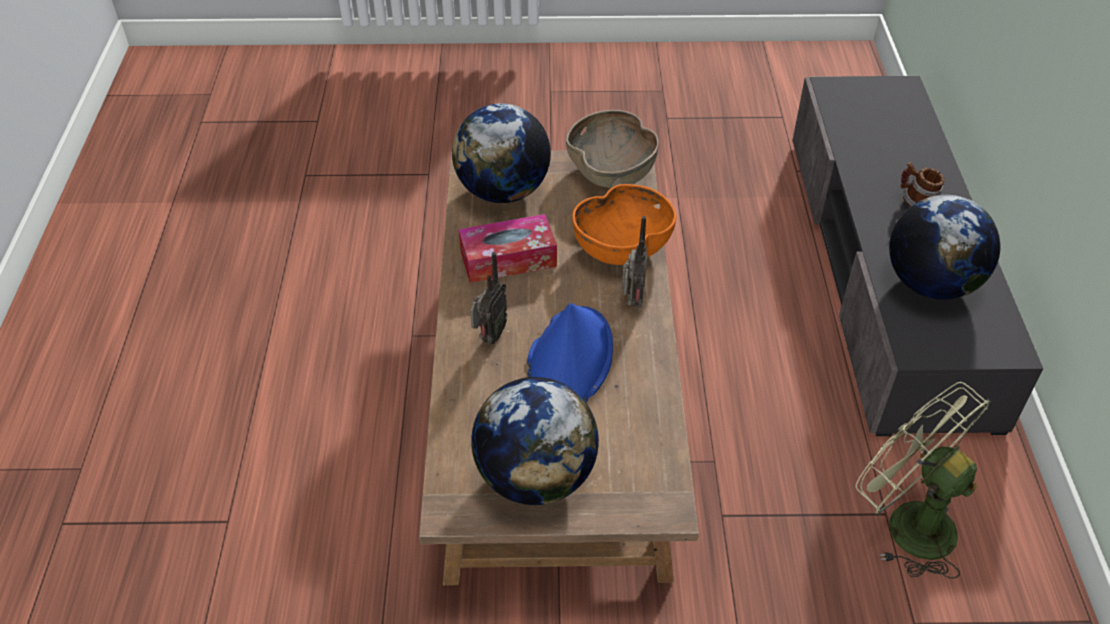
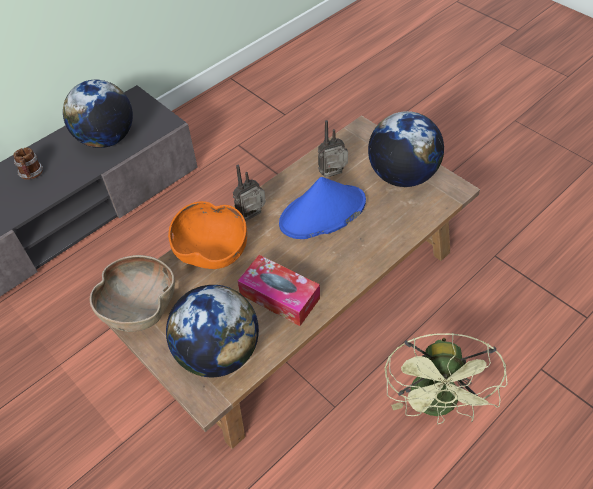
camera: 130 degrees left, 5 degrees up
(489, 337) = (348, 255): radio -> radio (334, 176)
(906, 522) = (236, 137): green fan -> green fan (436, 405)

